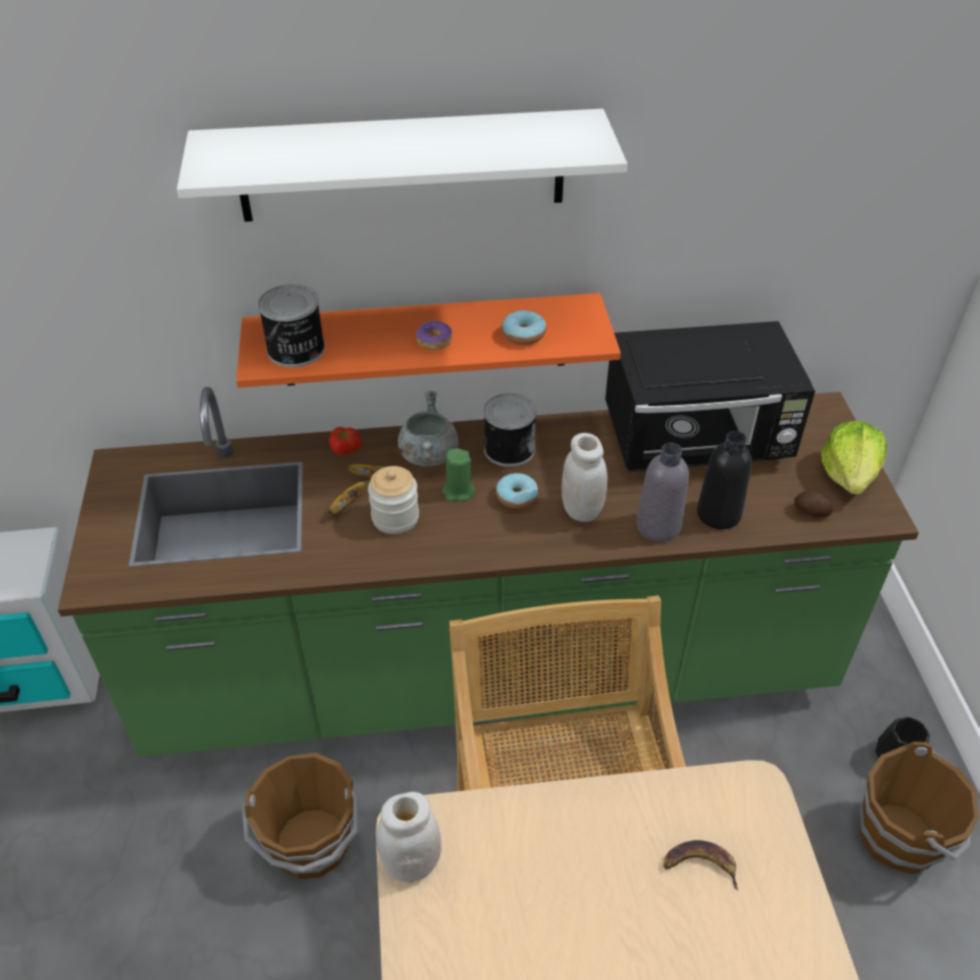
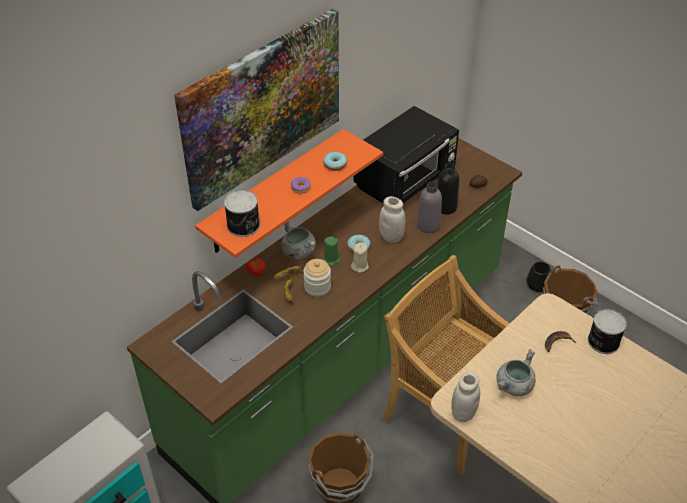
camera: 40 degrees left, 0 degrees up
(402, 166) = (262, 107): white shelf -> picture
(487, 524) = (359, 266): none -> beige candle
(508, 448) = (330, 228): can -> can (602, 342)
(541, 883) = (514, 386): none -> grey cooking pot
(849, 475) = (476, 162): lettuce -> none

